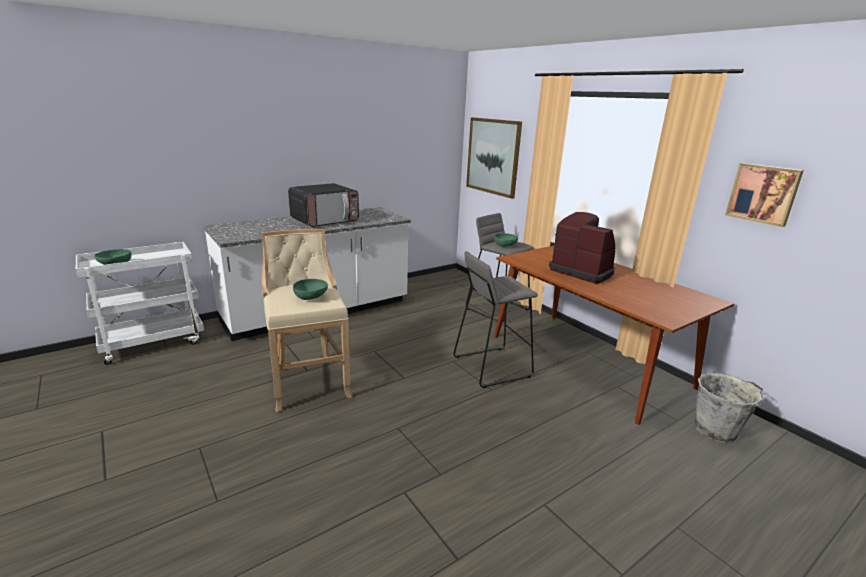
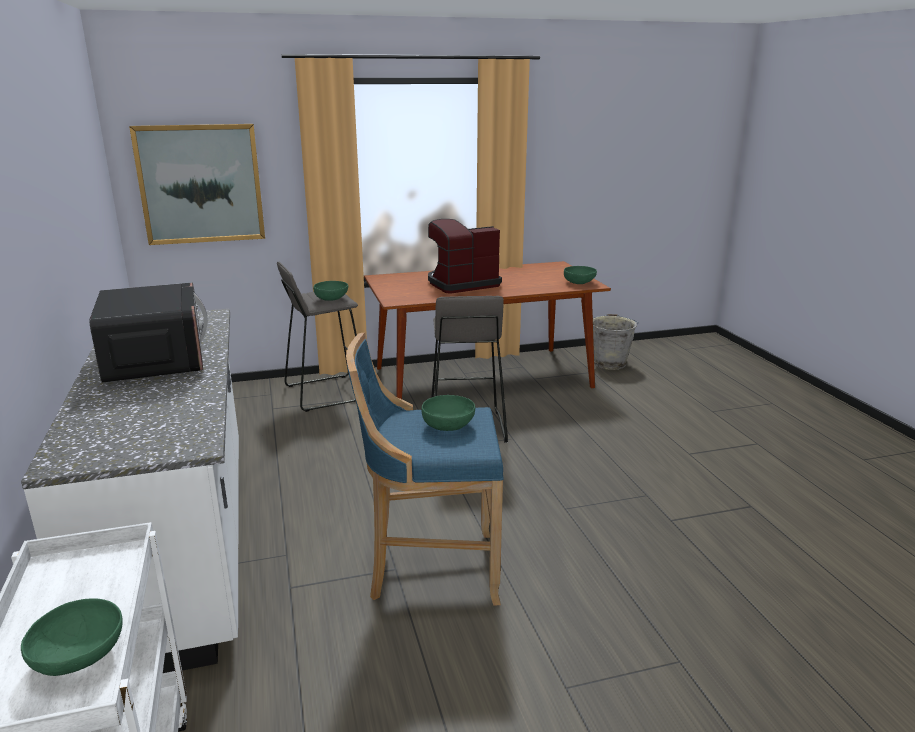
camera: 70 degrees left, 0 degrees up
(308, 381) = (429, 569): beige stool -> blue stool
(663, 314) = (579, 283): none -> green bowl
(763, 193) = (564, 162): picture -> none

